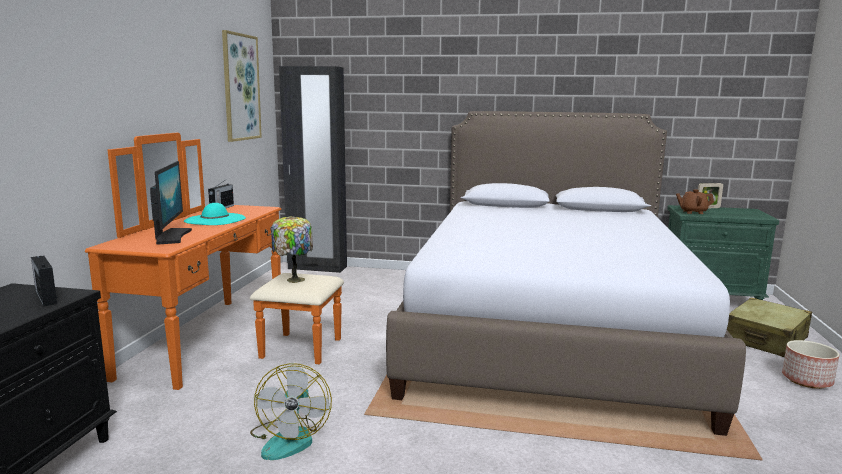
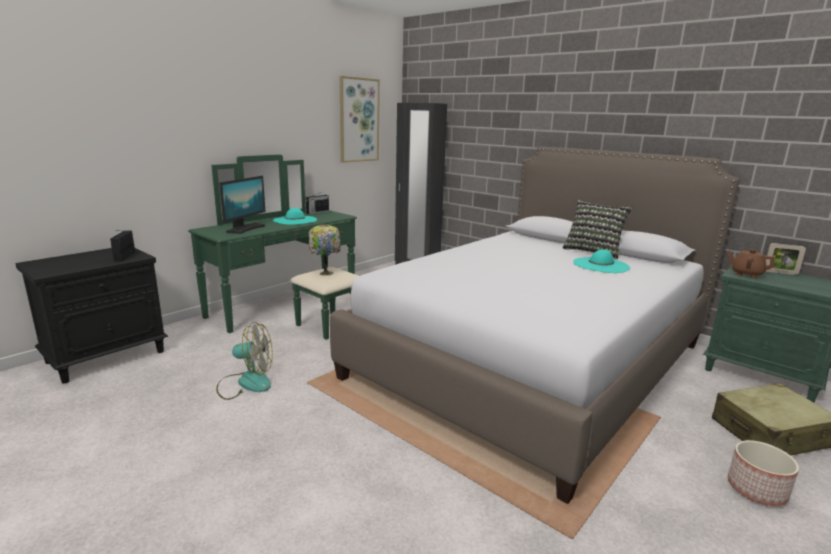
camera: 30 degrees right, 5 degrees up
(229, 340) = (294, 309): orange dresser -> green dresser
(290, 438) = (246, 383): fan -> fan turned 120 degrees counterclockwise
(564, 210) = (593, 251): none -> pillow
(593, 220) = (601, 265): none -> turquoise hat

